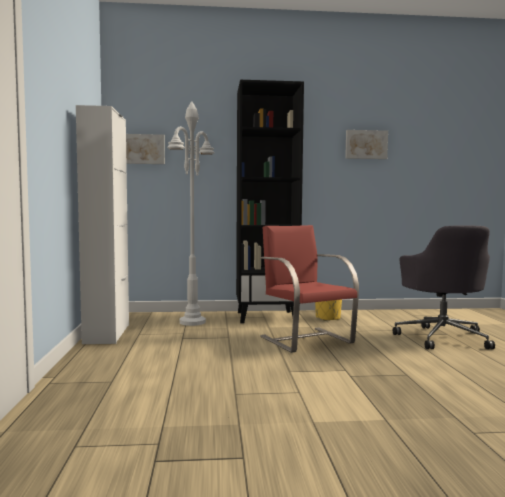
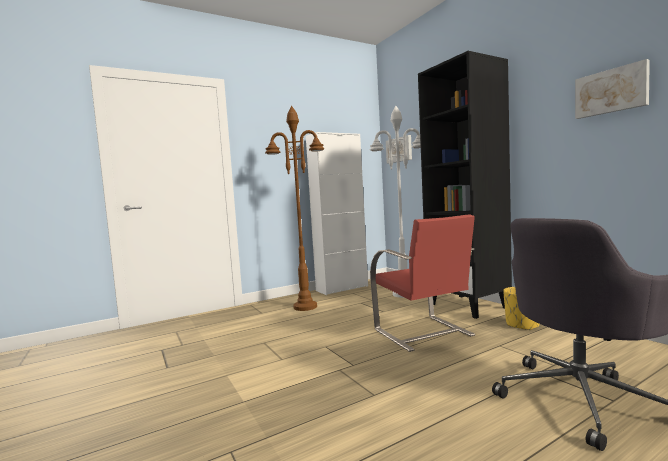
camera: 65 degrees right, 0 degrees up
(141, 359) = (305, 307): none -> brown floor lamp
(306, 339) = (423, 333): red chair -> red chair turned 120 degrees clockwise

